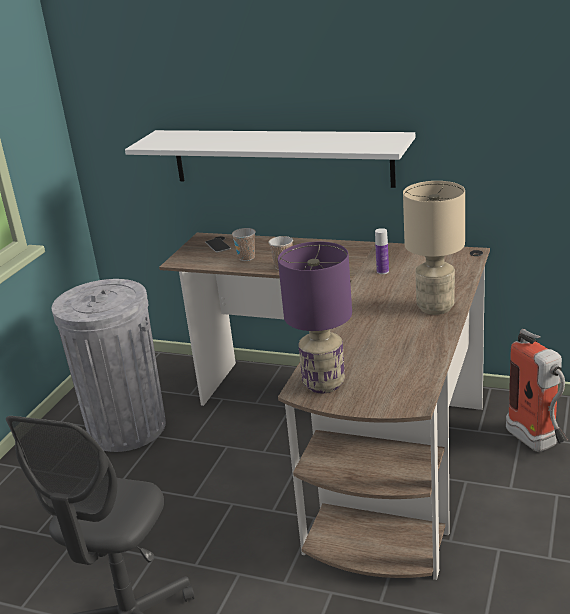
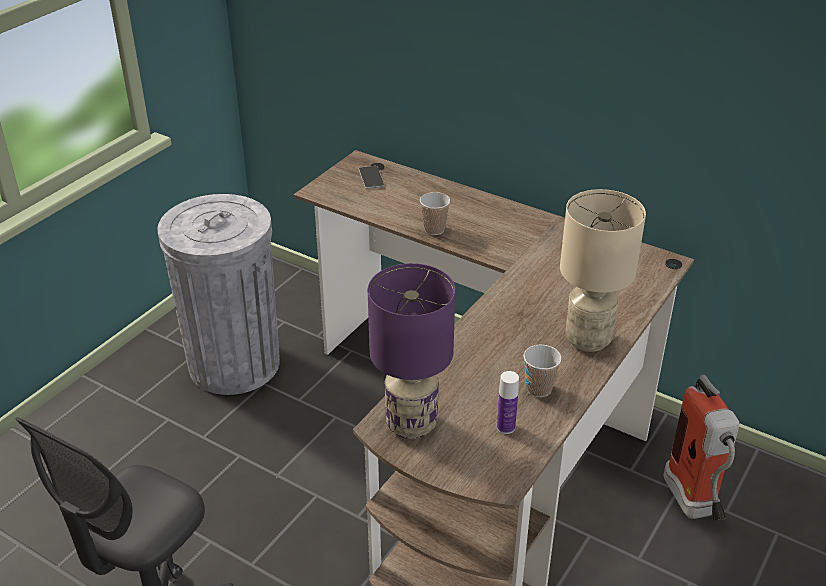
camera: 10 degrees right, 10 degrees up
(246, 257) = (397, 204): cup -> cup (539, 389)
(280, 157) = (463, 87): white shelf -> none
(382, 271) = (548, 266): bottle -> bottle (505, 427)

